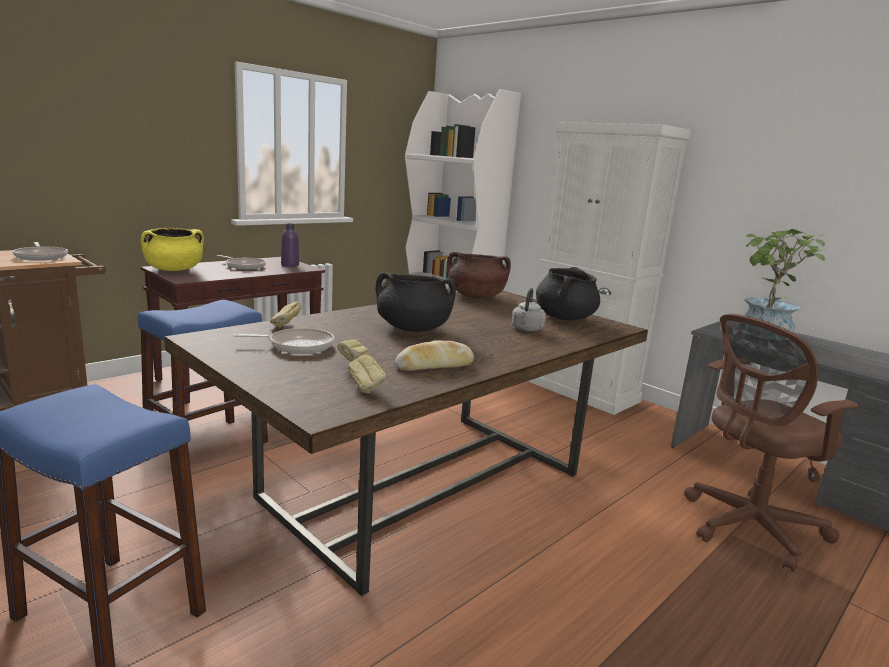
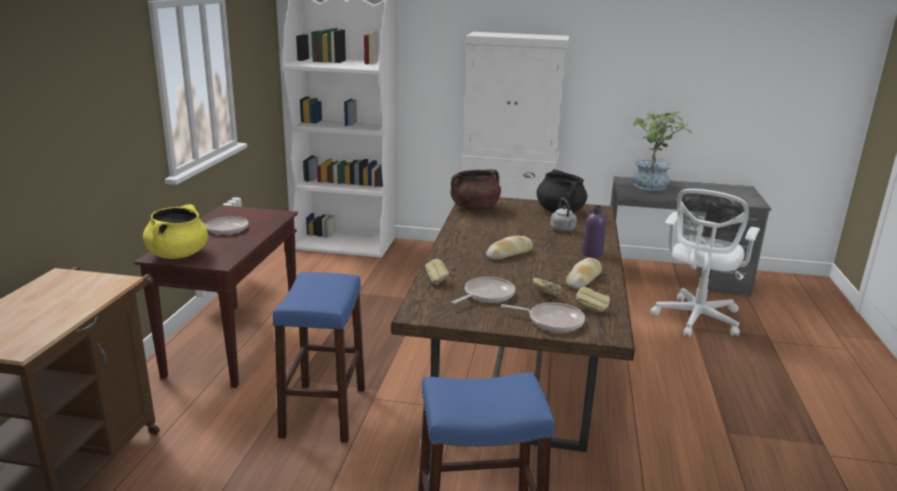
camera: 35 degrees left, 5 degrees up
(41, 257) = (86, 285): frying pan -> frying pan (552, 321)
(290, 265) = (256, 214): purple bottle -> purple bottle (592, 254)
(413, 328) = (509, 253): black cooking pot -> bread
(747, 528) = (696, 320): brown office chair -> white office chair

